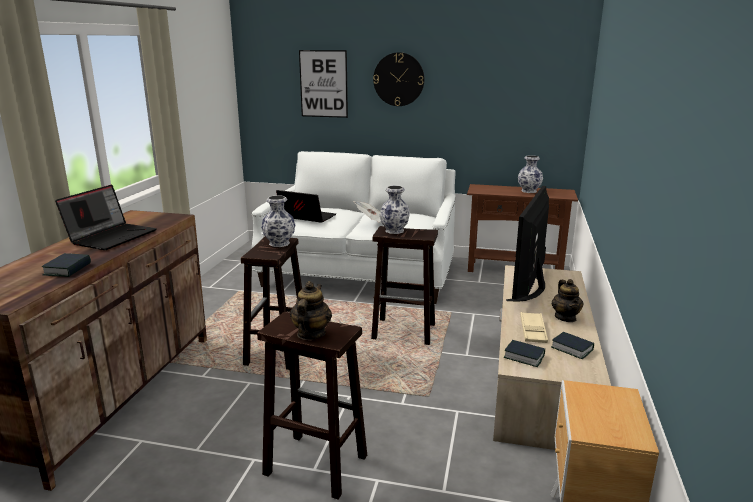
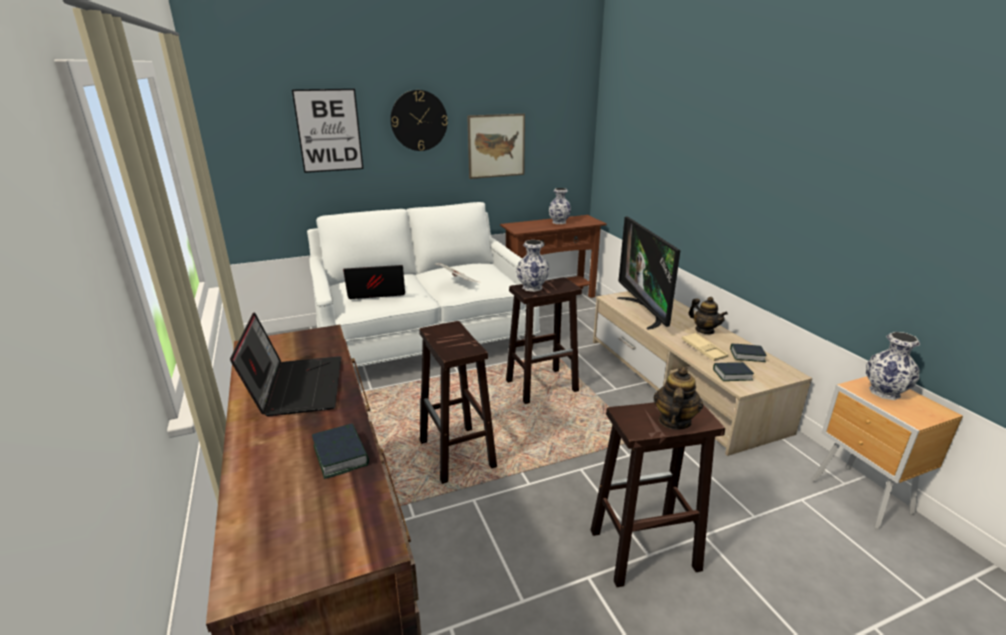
camera: 35 degrees left, 5 degrees up
(279, 243) = (452, 332): vase -> vase (883, 392)
(311, 334) = (674, 421): teapot -> teapot turned 45 degrees clockwise
(472, 107) = (496, 146): none -> picture

